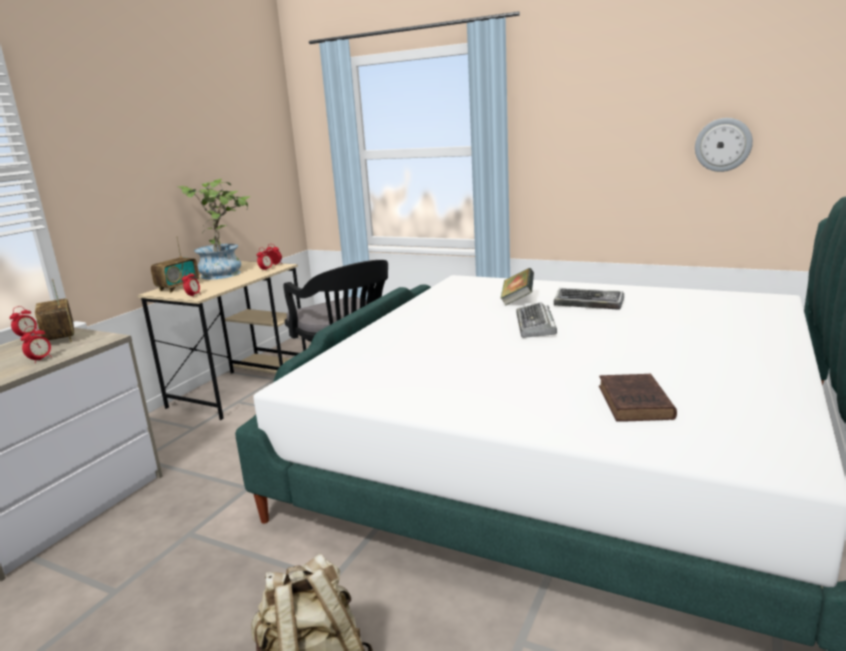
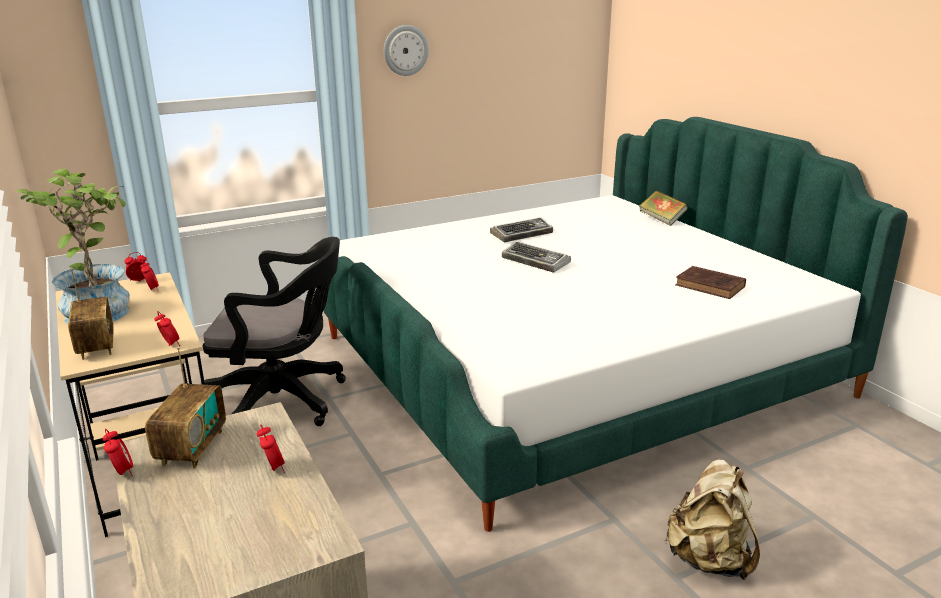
camera: 55 degrees left, 5 degrees up
(60, 338) = (192, 448): radio -> radio turned 90 degrees counterclockwise
(517, 300) = (465, 246): book -> book (662, 220)
(723, 145) = (530, 81): wall clock -> wall clock (405, 50)

